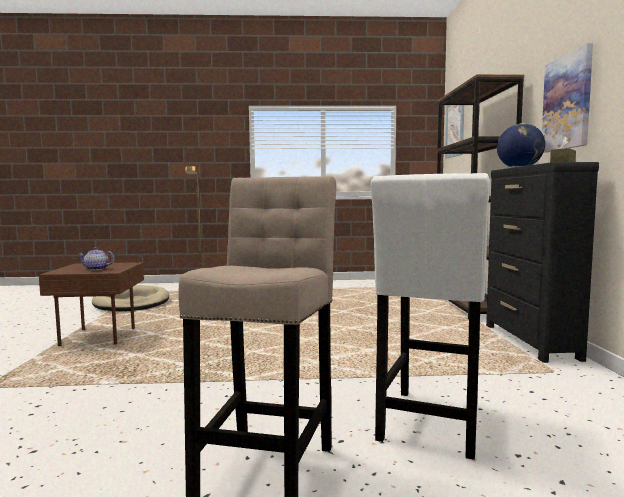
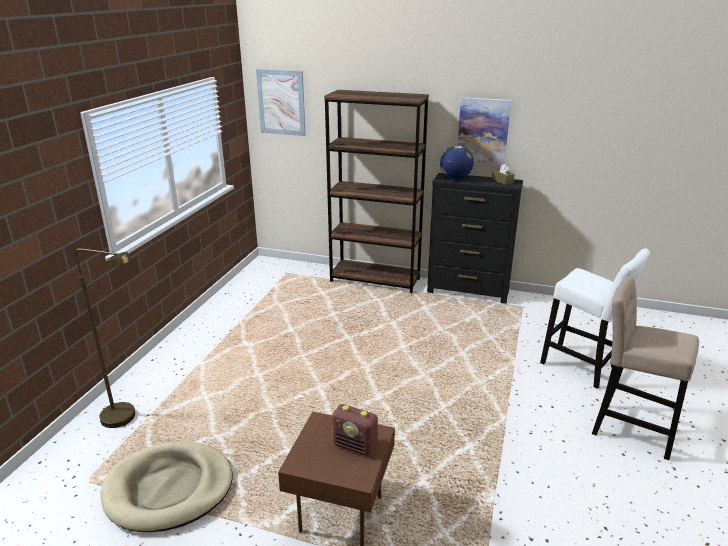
camera: 70 degrees left, 20 degrees up
(96, 269) = (355, 446): teapot -> radio

